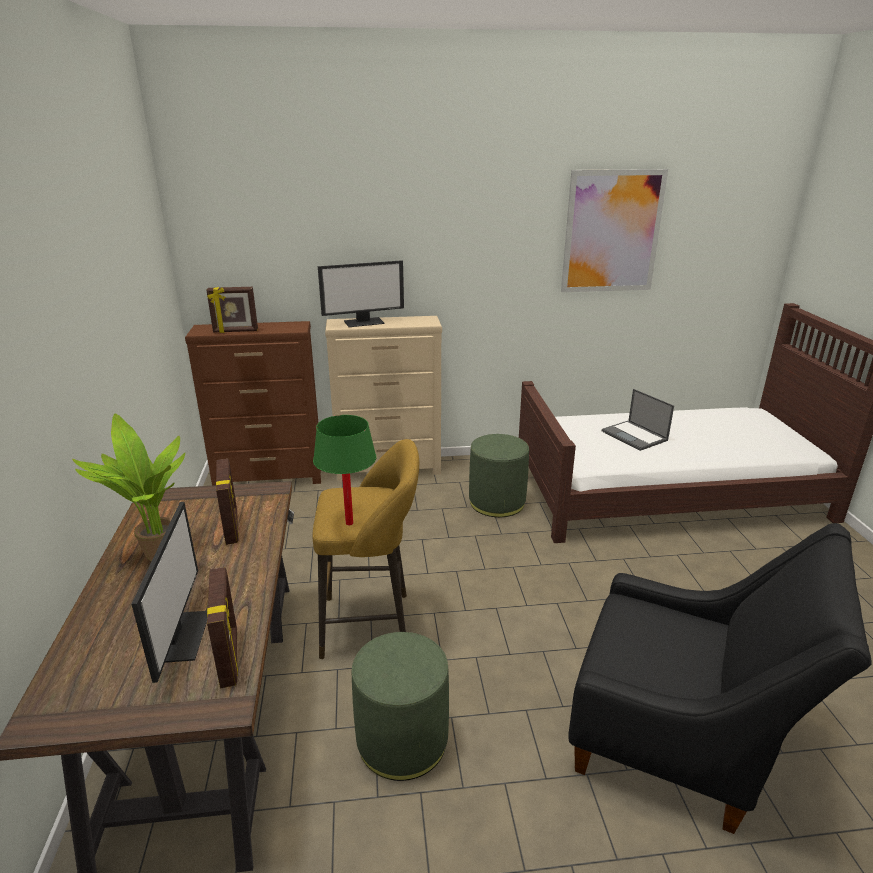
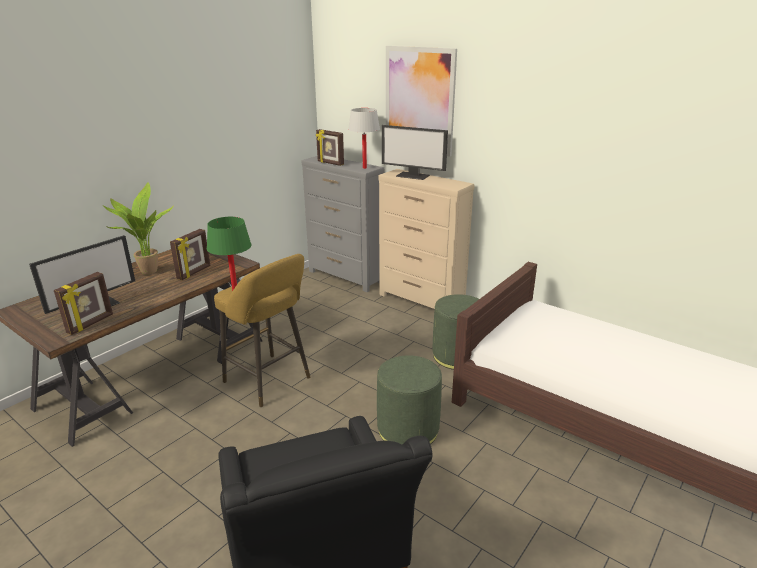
camera: 45 degrees right, 0 degrees up
(270, 477) = (346, 277): brown dresser -> grey dresser
(291, 327) = (364, 168): none -> white table lamp
(402, 740) = (193, 444): green ottoman -> green ottoman (408, 429)
(612, 232) = (650, 132): picture -> picture (419, 100)
(635, 436) = (588, 346): laptop -> none

